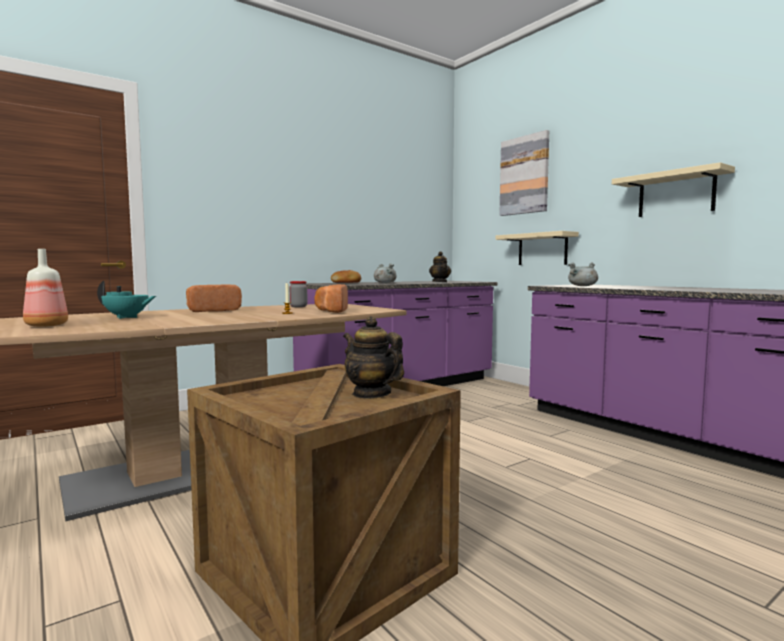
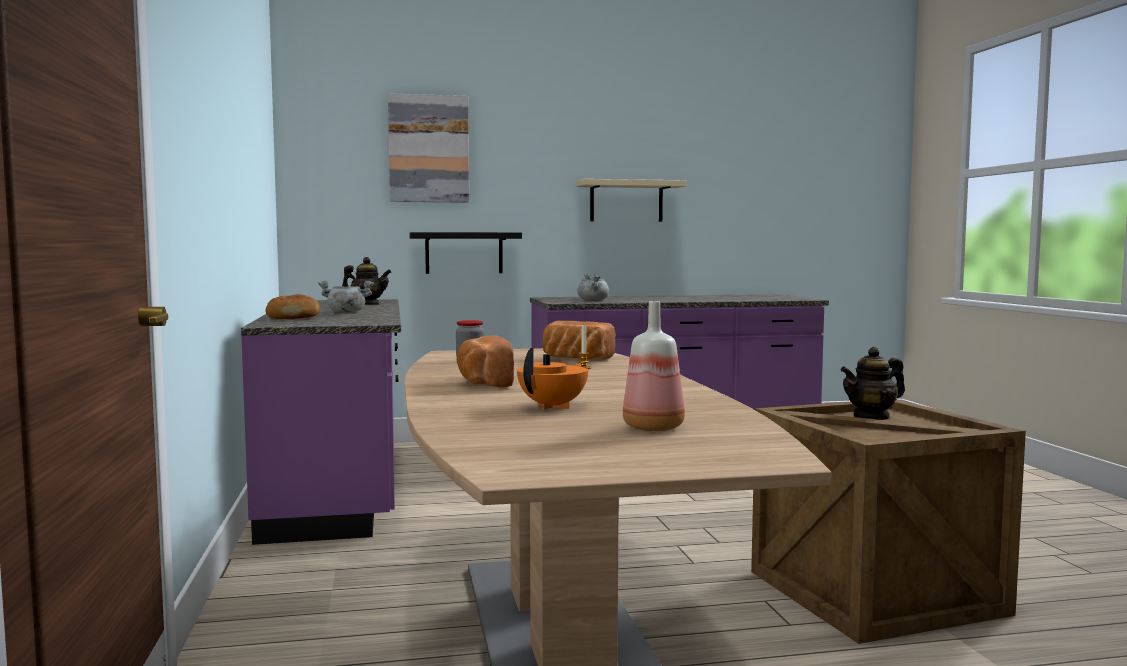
camera: 65 degrees left, 0 degrees up
(126, 317) = (554, 406): turquoise teapot -> orange teapot
(542, 249) = (464, 253): beige shelf -> black shelf

